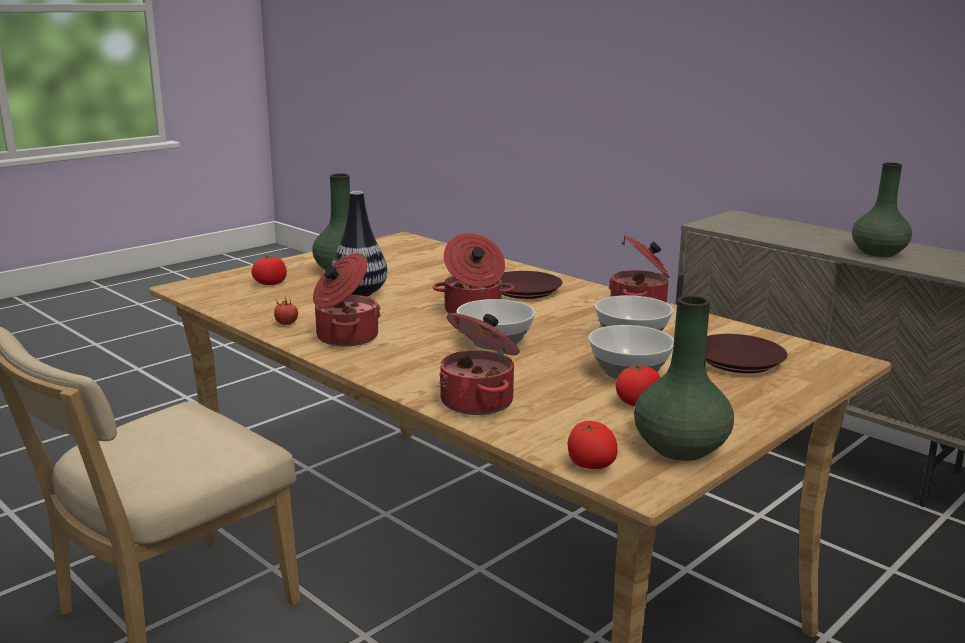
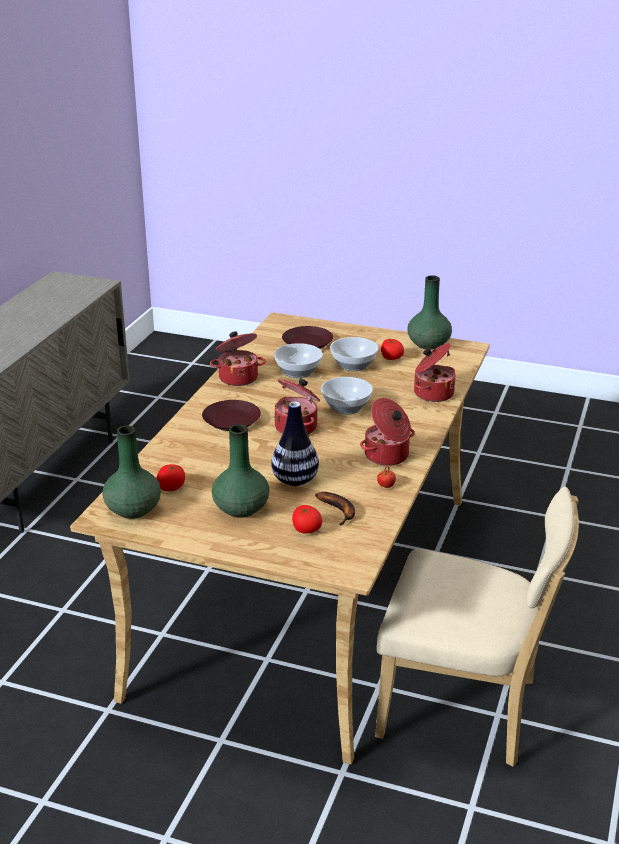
camera: 115 degrees left, 10 degrees up
(277, 299) = (340, 511): none -> banana
(590, 465) = (465, 358): tomato -> tomato (171, 487)
(879, 253) = (40, 317): green vase -> green vase (134, 509)

